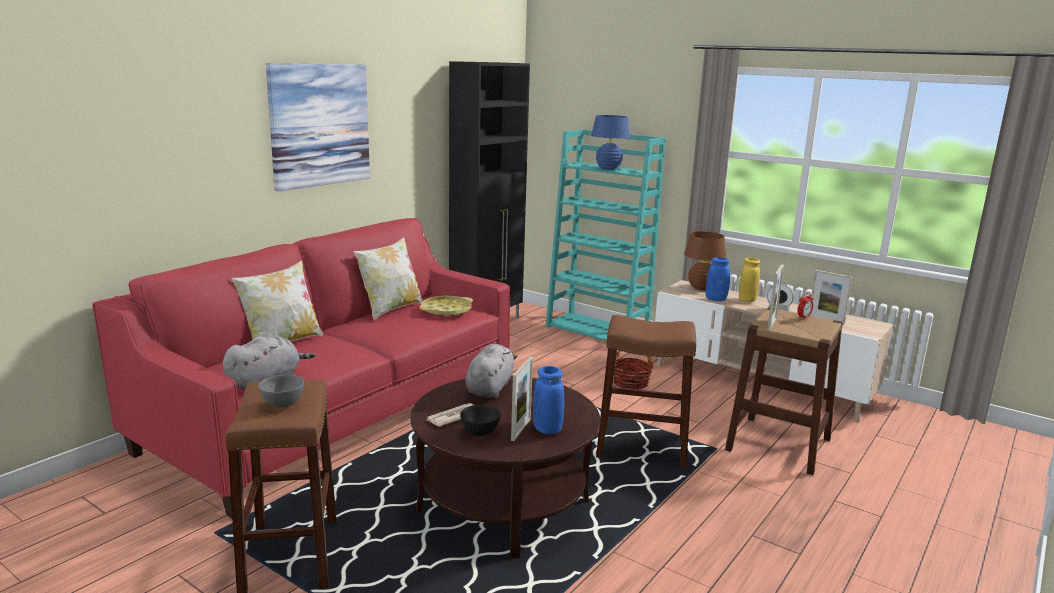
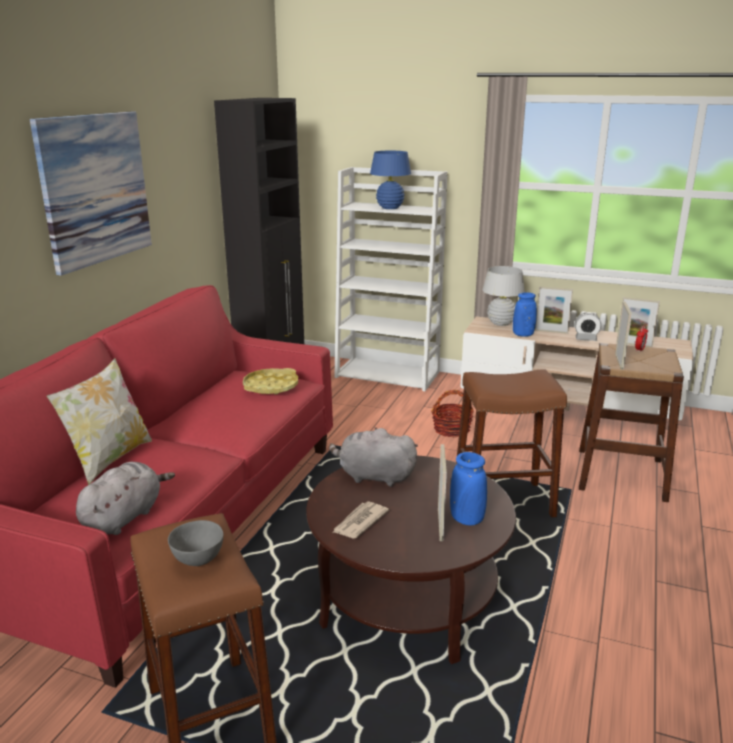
camera: 15 degrees left, 5 degrees up
(390, 309) = (207, 393): pillow -> none
(480, 433) = (402, 537): black bowl -> none
(490, 388) = (373, 476): grey plush toy -> grey plush toy turned 75 degrees counterclockwise
(598, 331) = (388, 375): turquoise bookcase -> white bookcase
(701, 288) = (500, 323): brown table lamp -> white table lamp
(747, 300) = (551, 331): yellow vase -> picture frame

